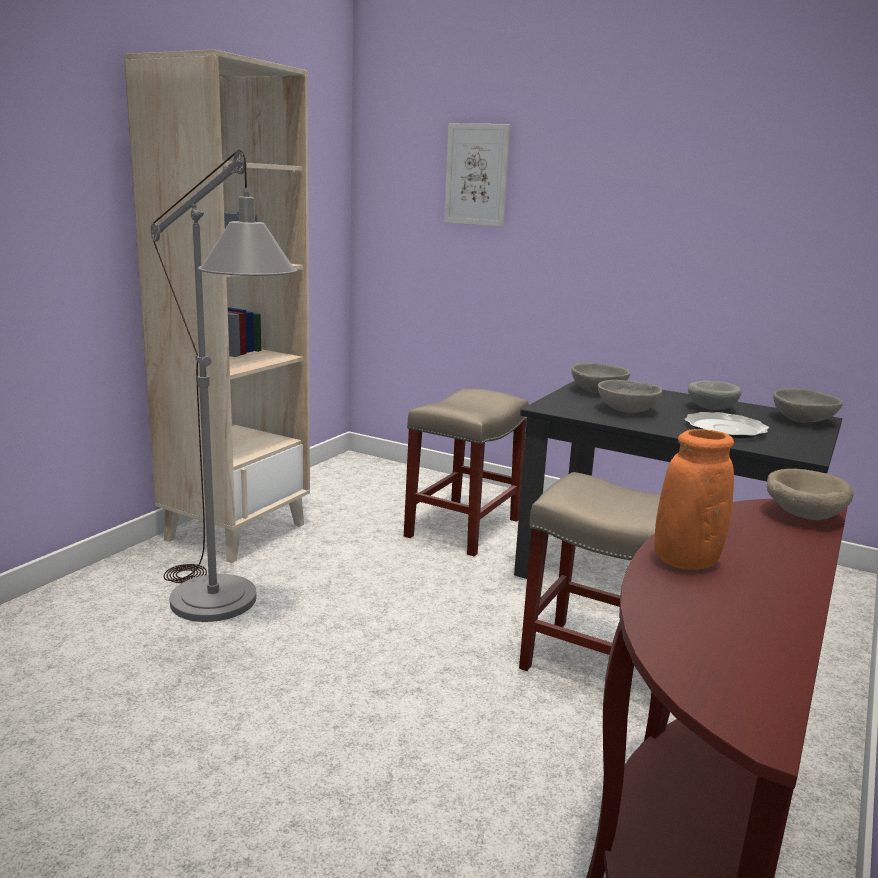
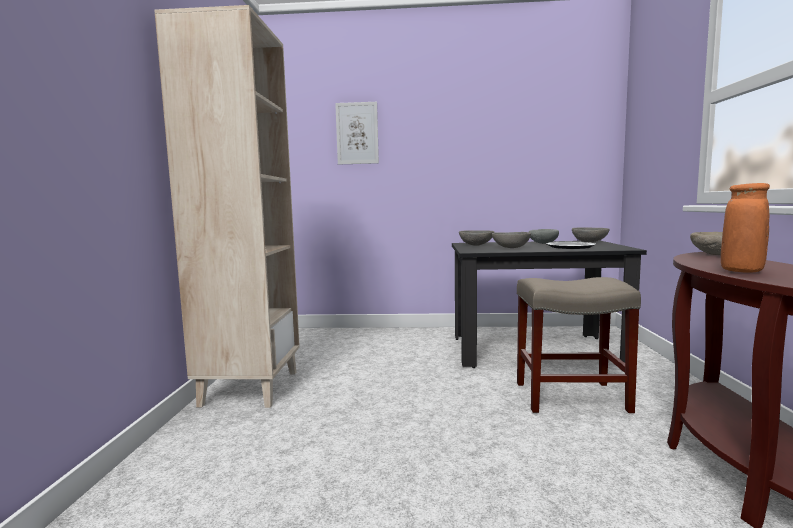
camera: 25 degrees left, 10 degrees down
(224, 610) = (301, 438): grey floor lamp -> none
(463, 527) = (400, 351): beige stool -> none

